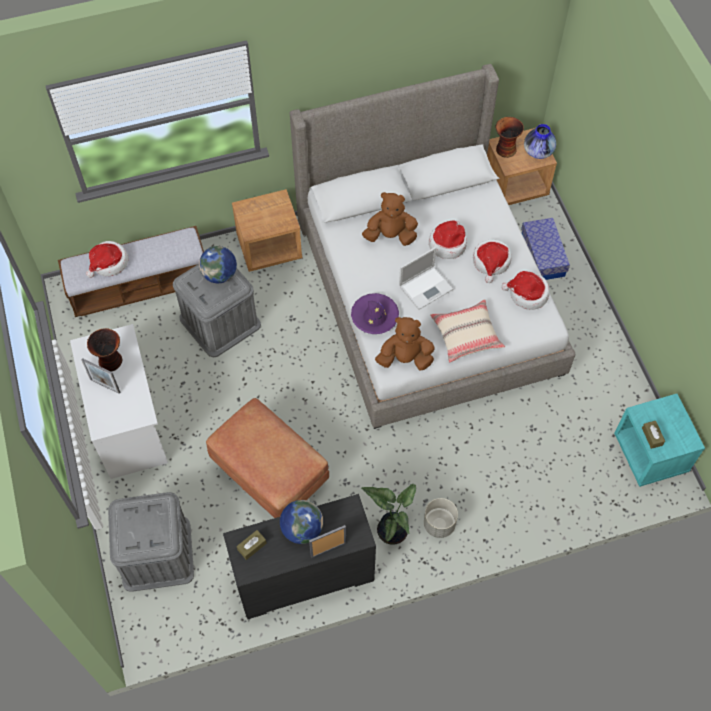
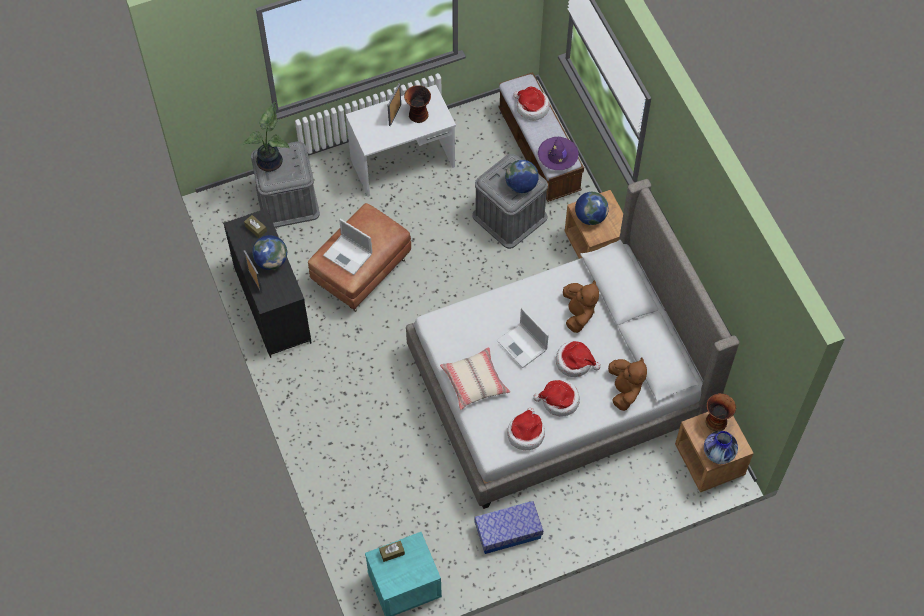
camera: 85 degrees right, 0 degrees up
(263, 223) = (590, 217): none -> globe
(280, 460) = (348, 255): none -> laptop
(375, 317) = (486, 306): purple hat -> purple hat (557, 156)
(391, 529) = (317, 368): potted plant -> potted plant (271, 162)
(405, 359) = (444, 333): brown plush toy -> brown plush toy (624, 390)
(439, 524) = (323, 405): grey planter -> none
(542, 256) = (622, 488): storage box -> storage box (508, 532)

